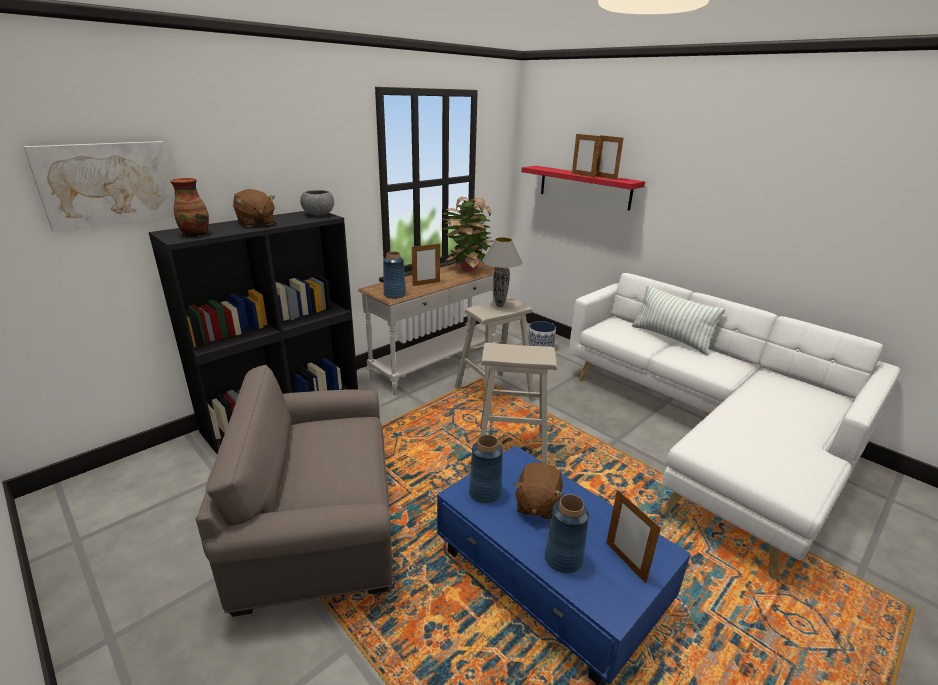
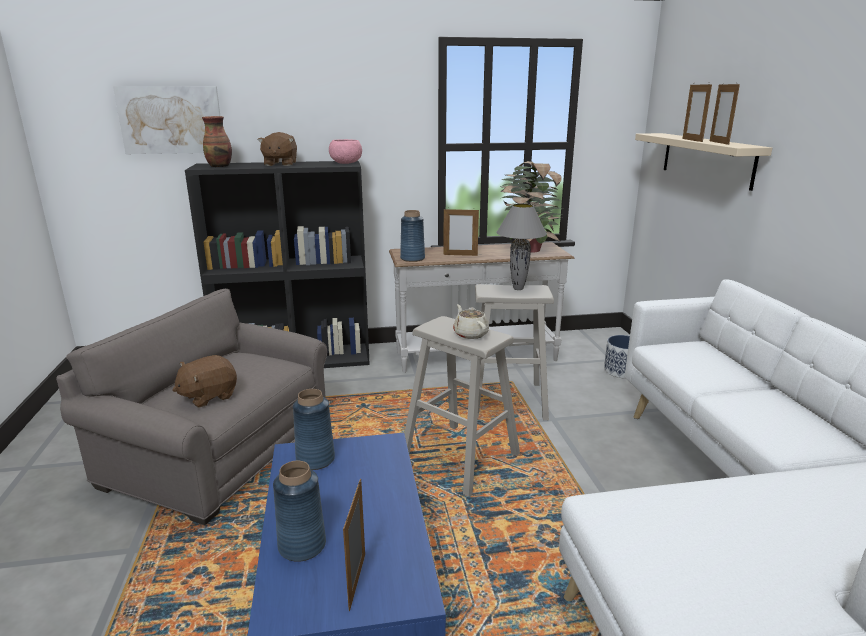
camera: 35 degrees right, 5 degrees down
(319, 214) = (346, 163): grey bowl -> pink bowl
(526, 353) = (470, 334): none -> beige teapot
(537, 504) = (347, 490): brown plush toy -> brown plush toy (208, 396)
(584, 187) = (706, 159): red shelf -> beige shelf
(670, 338) = (757, 382): pillow -> none

